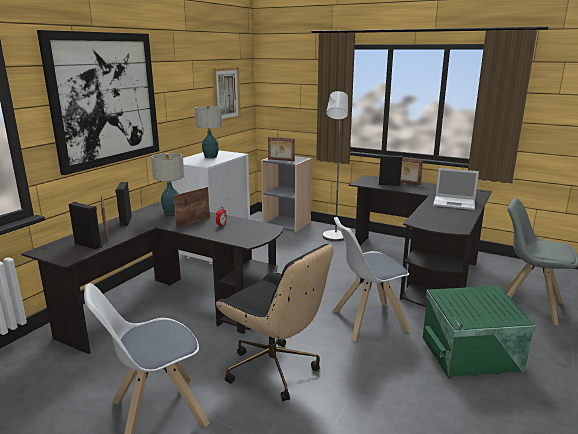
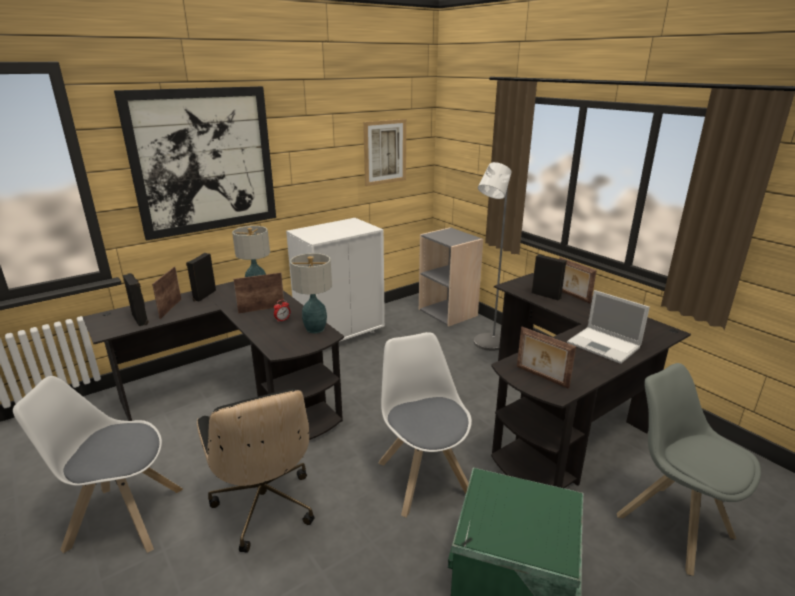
camera: 25 degrees right, 5 degrees up
(211, 157) = (337, 229): table lamp -> table lamp (315, 329)
(281, 160) = (442, 237): picture frame -> picture frame (541, 377)
(367, 321) = (423, 476): chair -> chair turned 60 degrees clockwise

